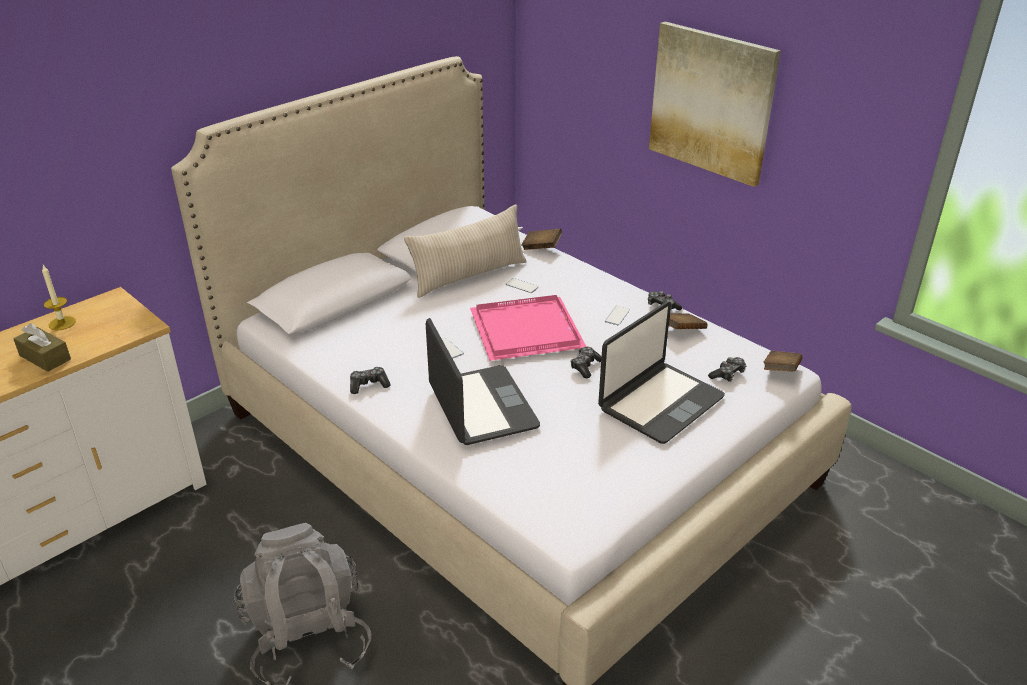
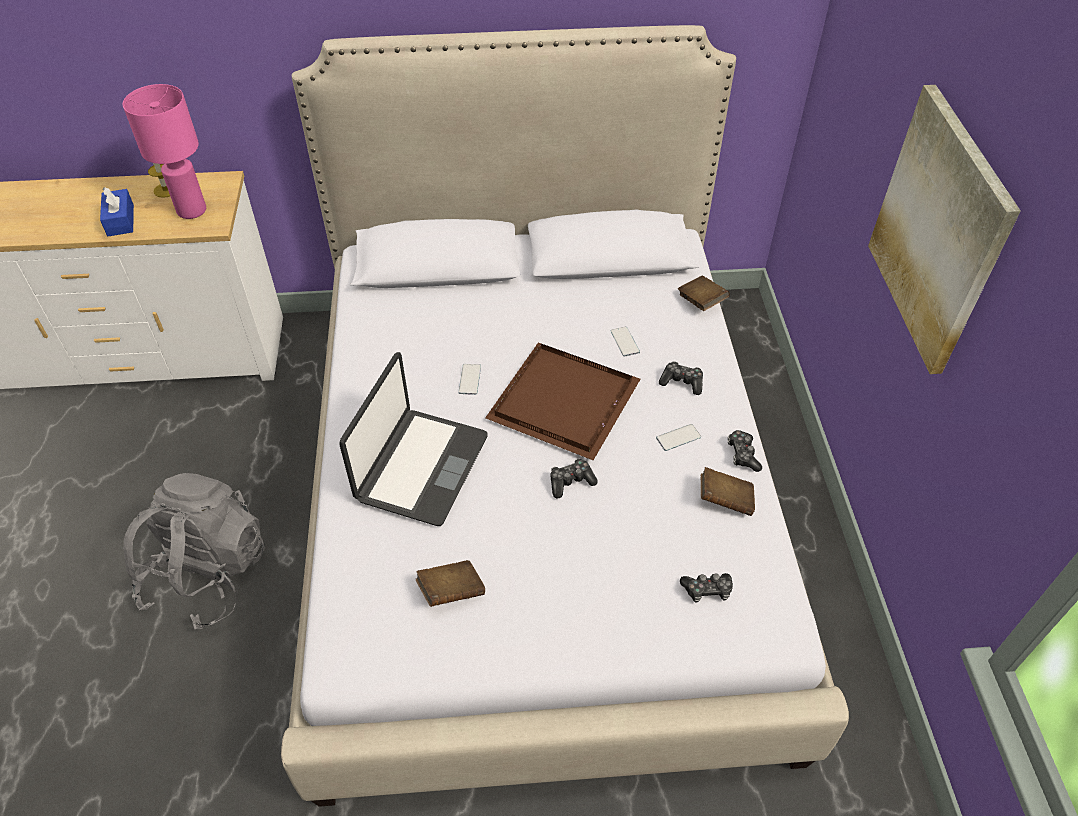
camera: 40 degrees right, 15 degrees up
(45, 357) = (120, 220): brown tissue box -> blue tissue box
(110, 325) = (192, 211): none -> pink table lamp
(369, 385) = (363, 380): game controller -> game controller (682, 382)
(469, 275) = (588, 299): beige pillow -> none
(528, 331) = (565, 404): pink tray -> brown tray
(660, 403) = (591, 576): laptop -> none
(780, 371) = (775, 627): brown book -> brown book (451, 591)

